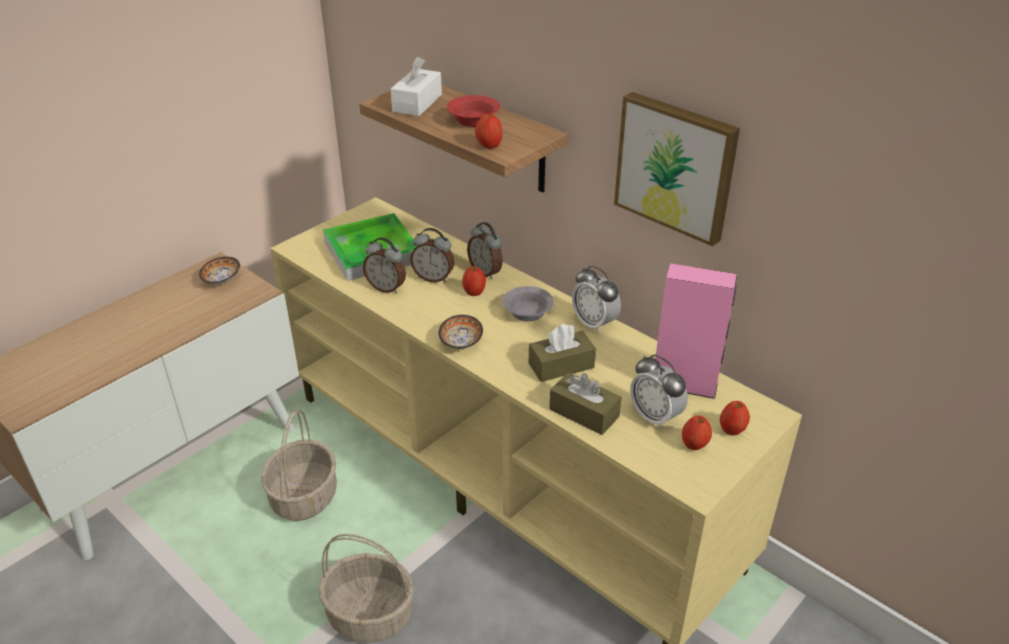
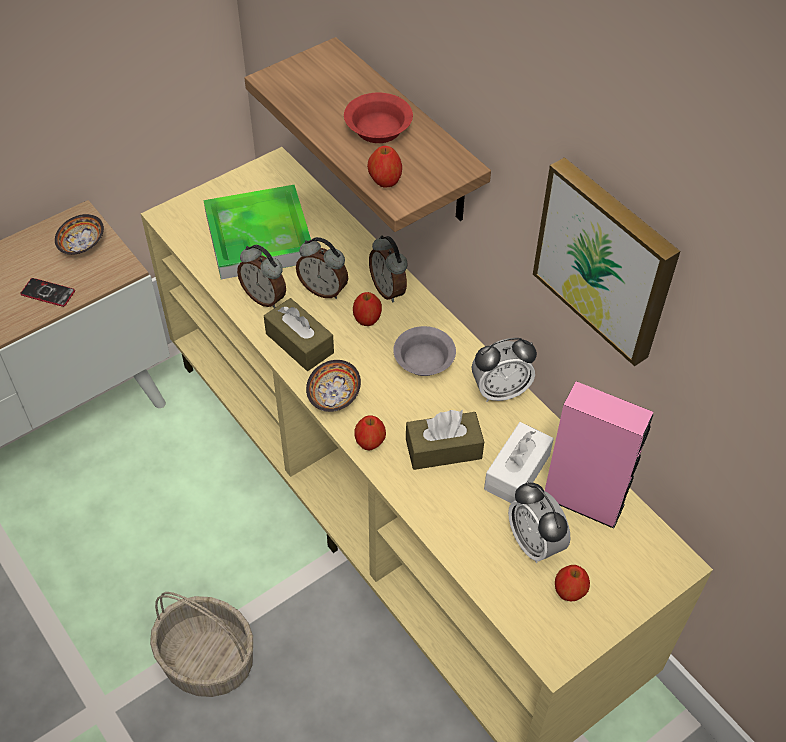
camera: 10 degrees right, 15 degrees up
(198, 314) = (48, 293): none -> phone
(303, 496) = (161, 498): basket -> none
(417, 103) = (316, 87): white tissue box -> white tissue box (517, 472)
(584, 413) = (452, 524): brown tissue box -> brown tissue box (299, 343)
(594, 323) = (500, 390): alarm clock -> alarm clock turned 75 degrees counterclockwise
(732, 430) = (620, 578): apple -> apple (370, 443)

